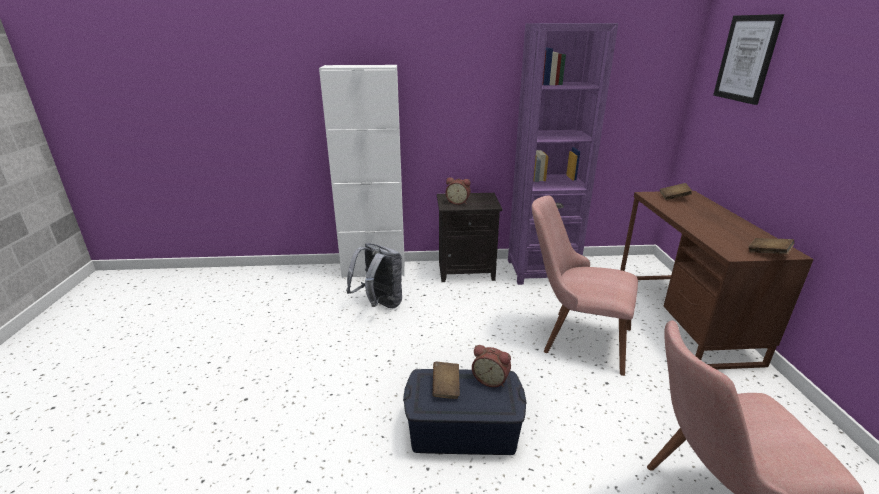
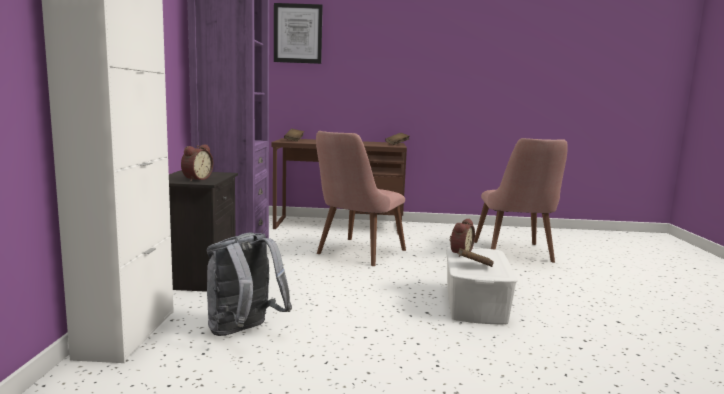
camera: 85 degrees left, 15 degrees down
(463, 429) = (474, 303): blue storage box -> white storage box

